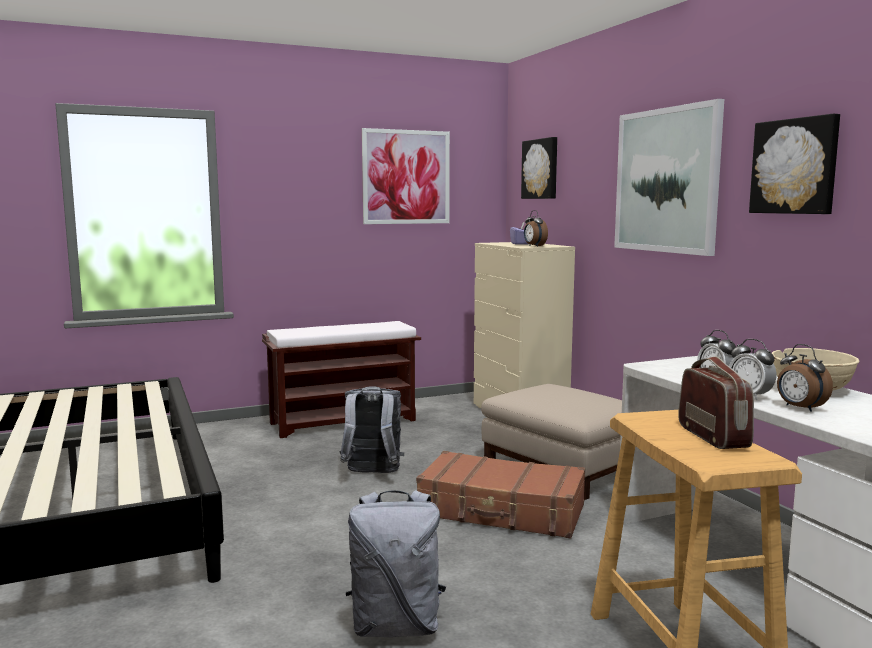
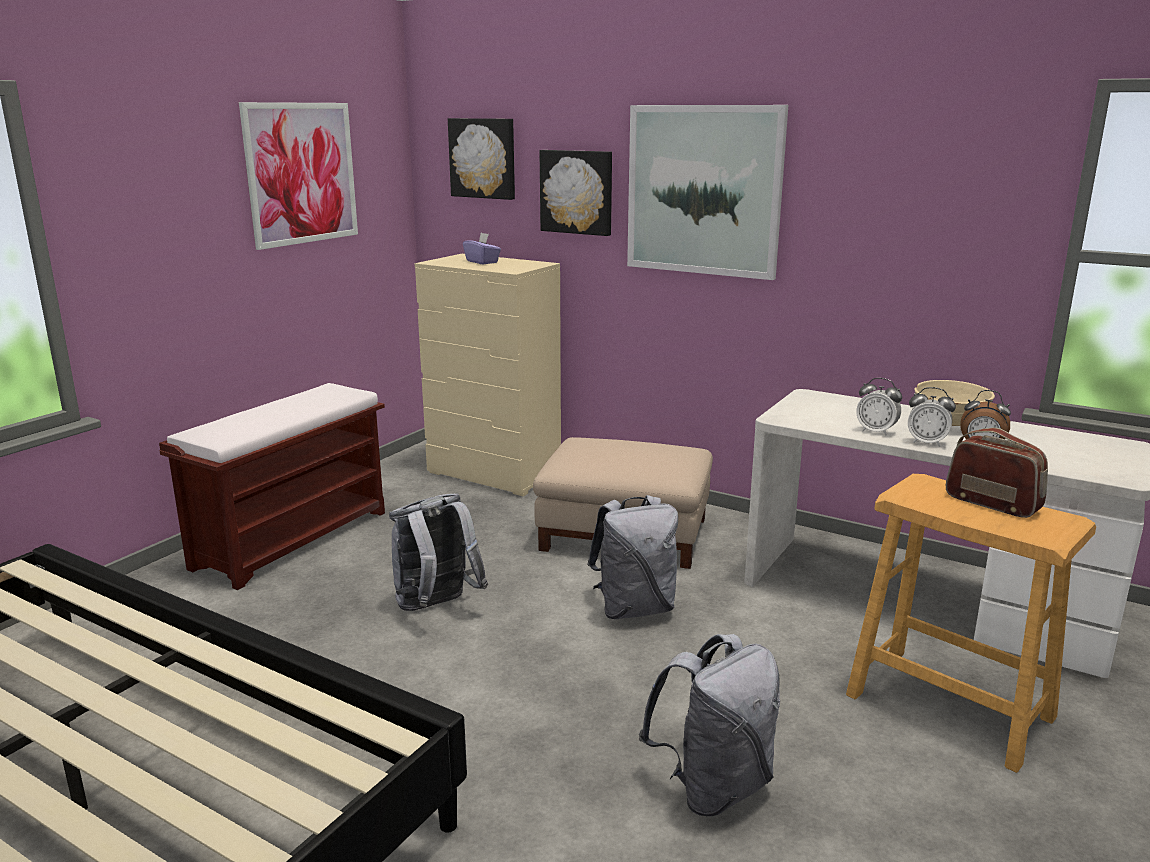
camera: 35 degrees left, 10 degrees up
(501, 511) = (634, 608): brown suitcase -> grey backpack
(534, 246) = (517, 267): alarm clock -> none
(795, 166) = (882, 189): picture -> picture (577, 192)

